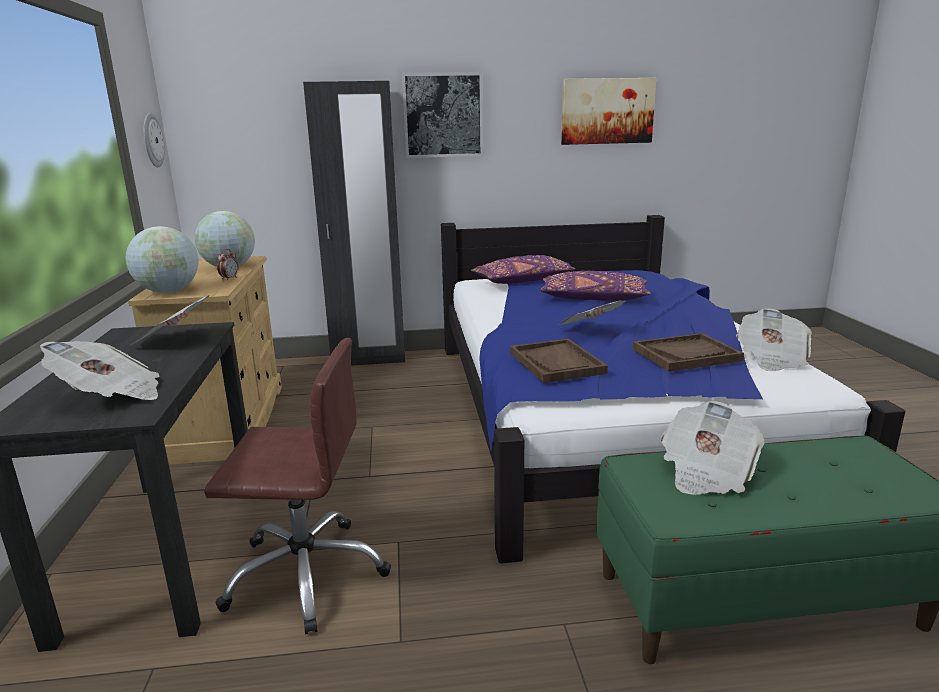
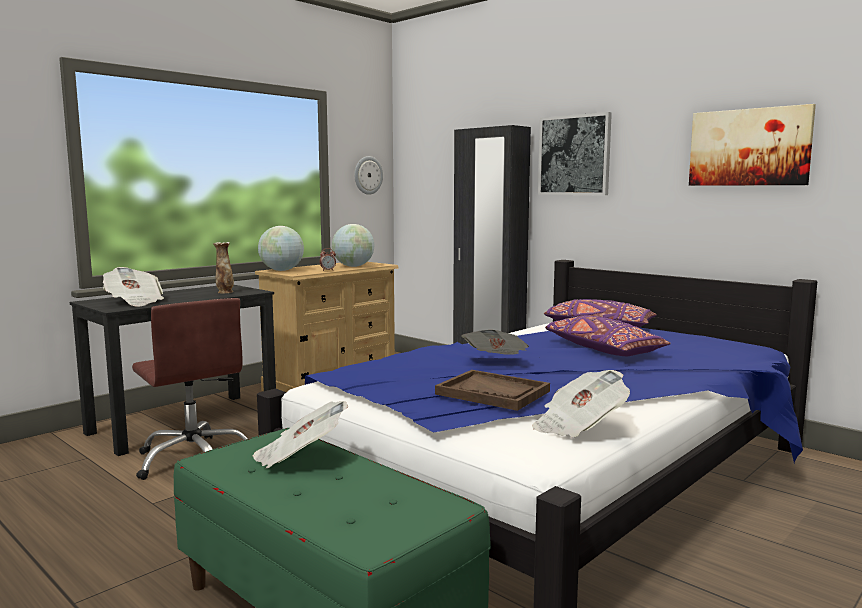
camera: 50 degrees right, 10 degrees down
(173, 340) = (224, 292): newspaper -> vase
(556, 363) = (393, 367): brown tray -> none

